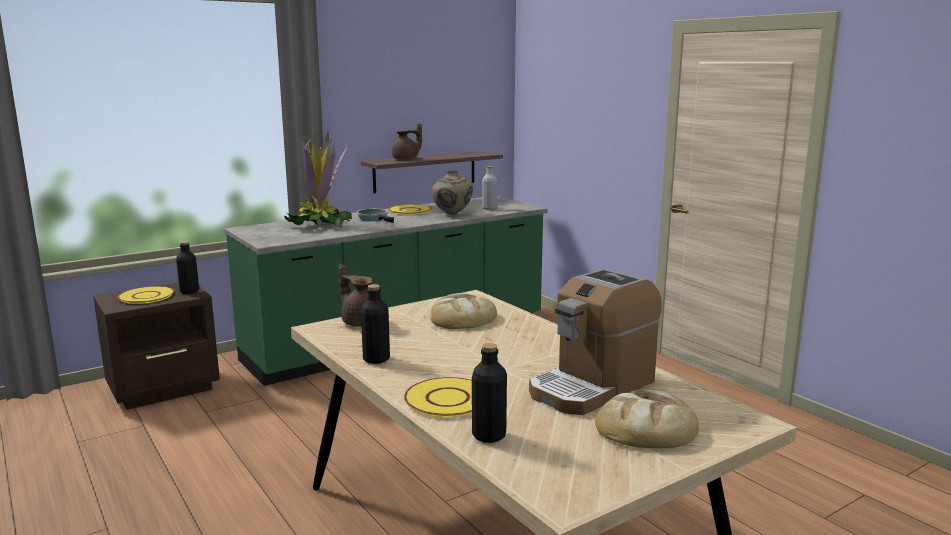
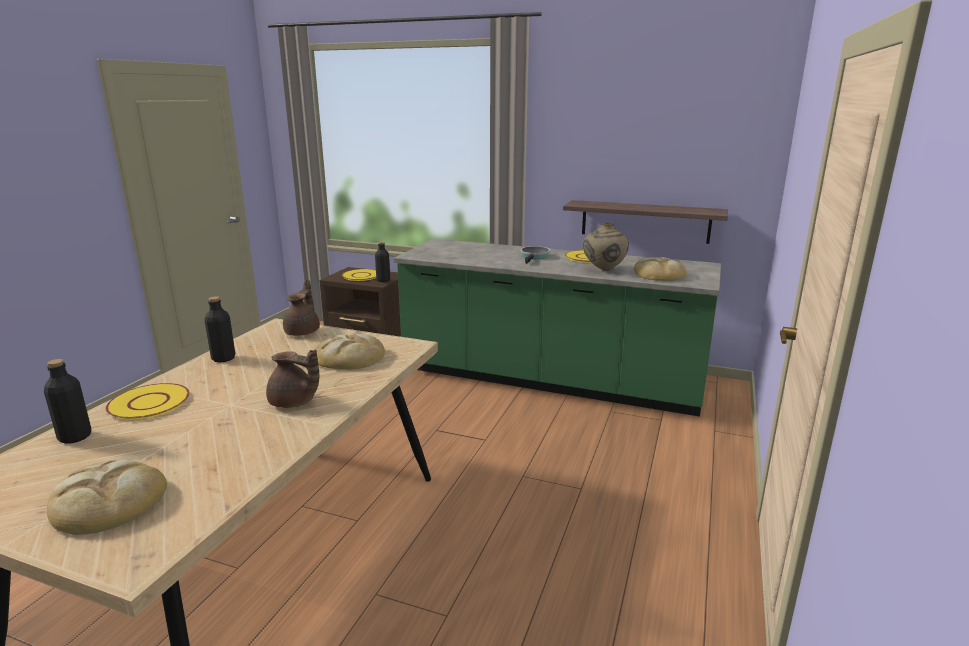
camera: 55 degrees right, 5 degrees up
(319, 224) = (485, 251): potted plant -> none
(406, 159) = (611, 205): brown teapot -> brown teapot (294, 403)
(489, 208) = (658, 274): grey bottle -> bread
(592, 387) = (203, 452): coffee machine -> none

